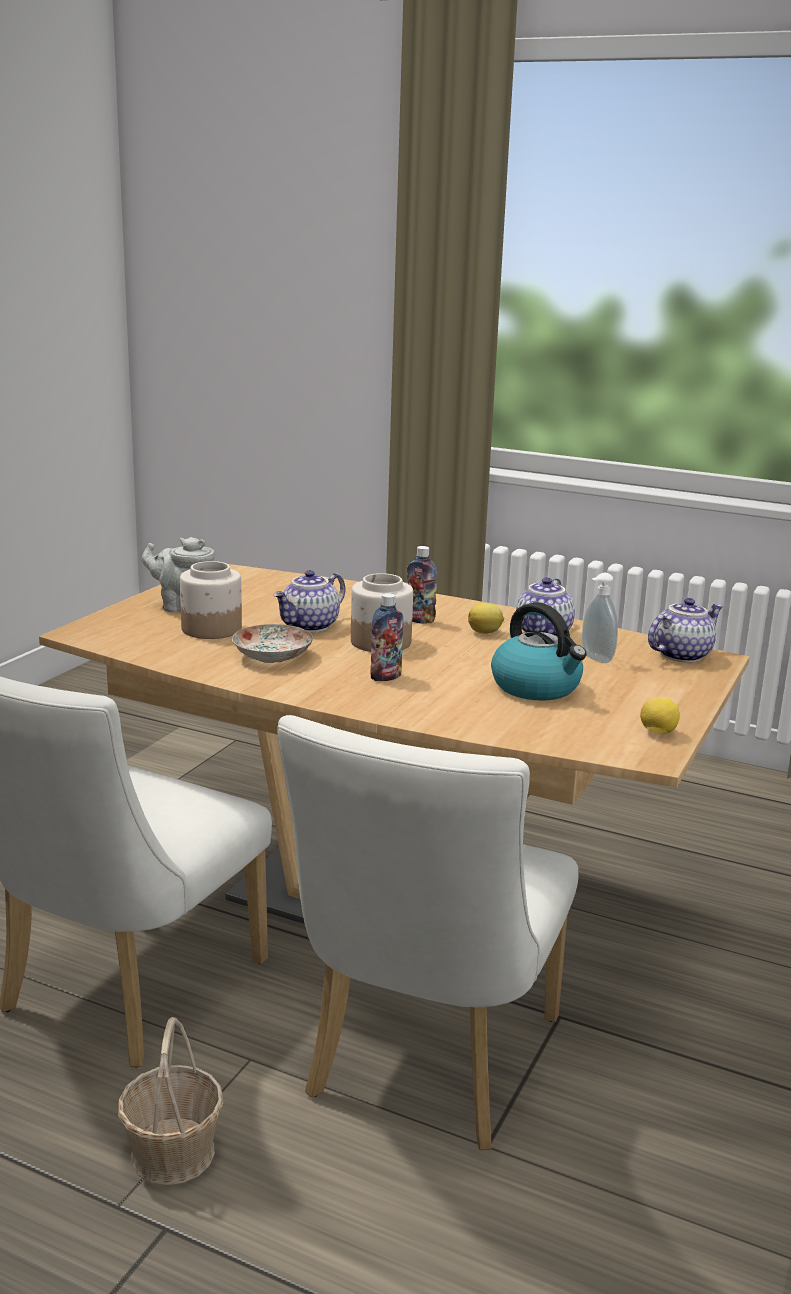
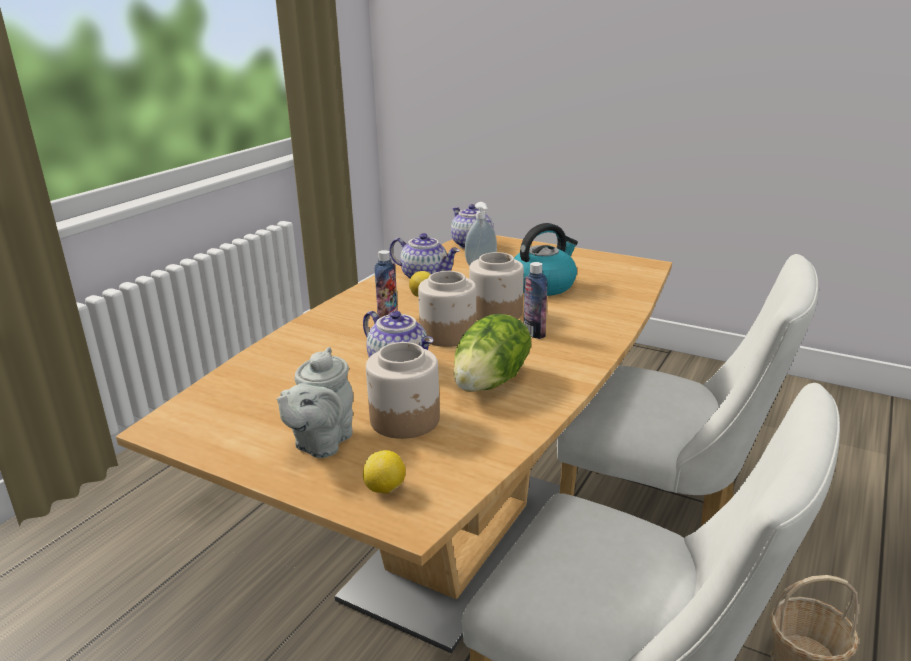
camera: 85 degrees left, 5 degrees up
(273, 657) = (492, 382): plate -> lettuce
(443, 662) = (496, 312): none -> jar
(657, 733) = (610, 260): lemon -> lemon (385, 489)

